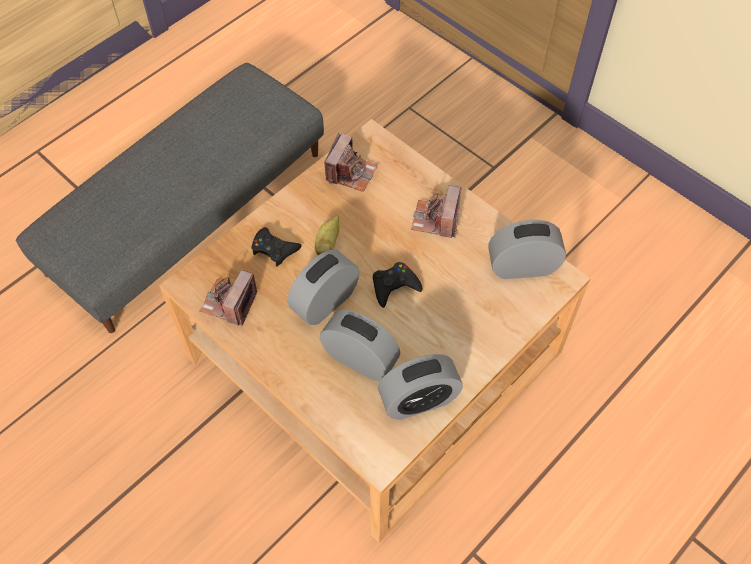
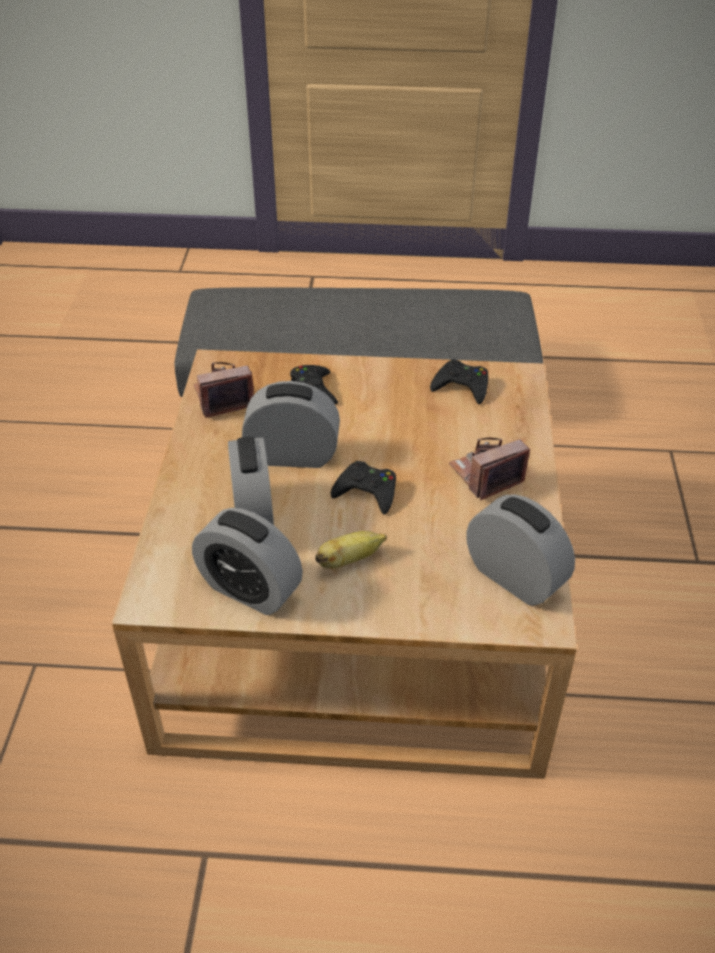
camera: 50 degrees right, 15 degrees down
(328, 244) = (360, 419): banana -> banana (349, 560)
(351, 173) = (462, 386): camera -> black game controller

